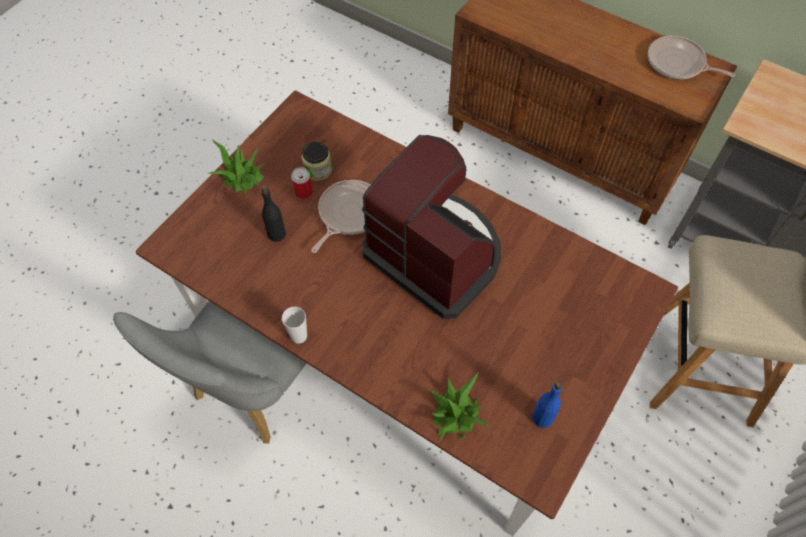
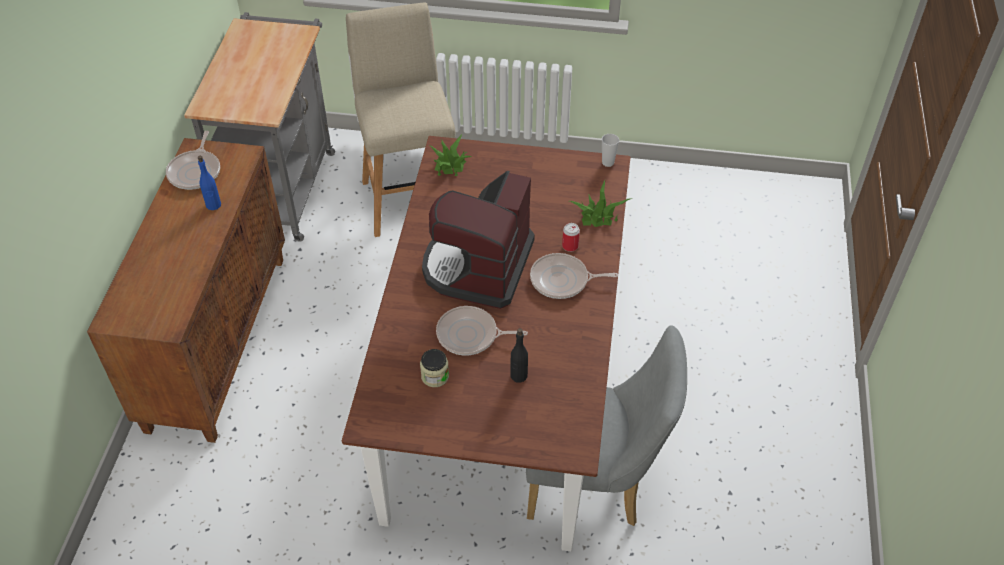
camera: 115 degrees left, 10 degrees down
(241, 176) = (472, 432): potted plant -> potted plant (449, 164)
(299, 336) = (599, 320): cup -> cup (608, 162)
(303, 192) = (465, 376): can -> can (570, 246)
(373, 326) = (562, 280): none -> frying pan
(542, 418) = (571, 175): blue bottle -> blue bottle (213, 205)

